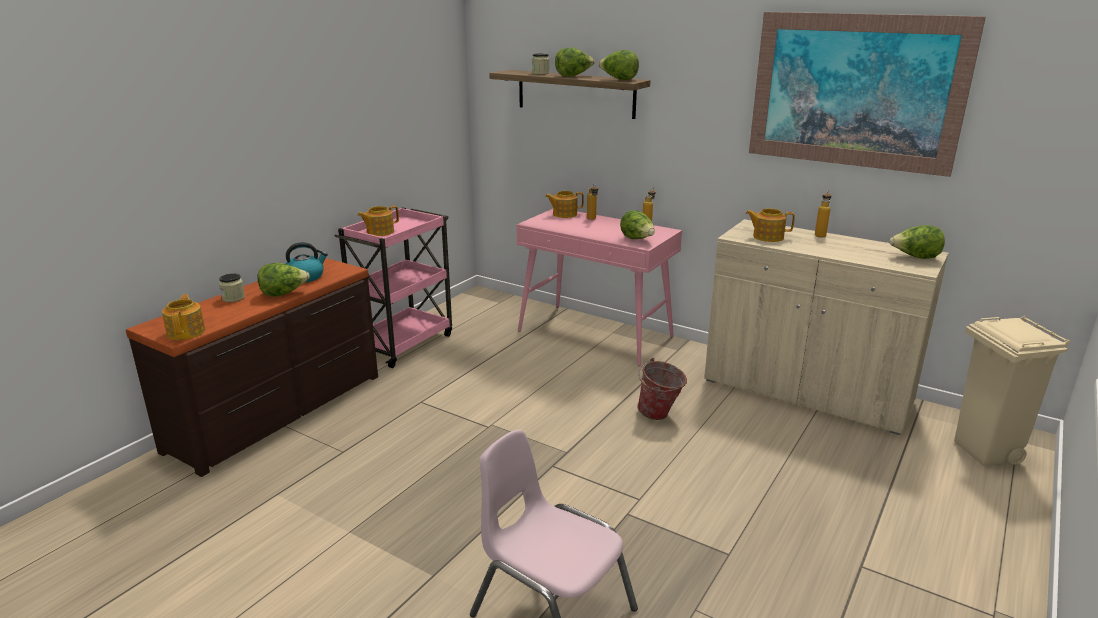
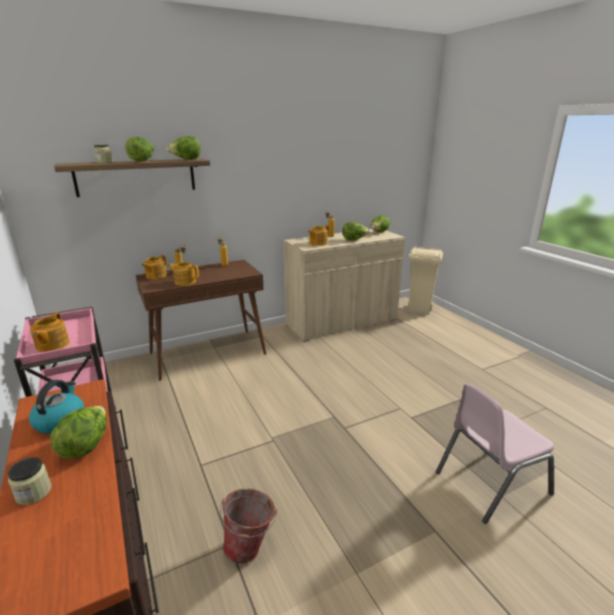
camera: 60 degrees left, 0 degrees up
(187, 332) = (90, 561): teapot -> teapot (185, 282)
(596, 334) = (208, 353): pink console table -> brown console table
(637, 239) = (240, 272): lettuce -> lettuce (354, 240)
(659, 415) = (324, 369): bucket -> bucket (251, 547)
(855, 91) = (328, 152): picture -> none

